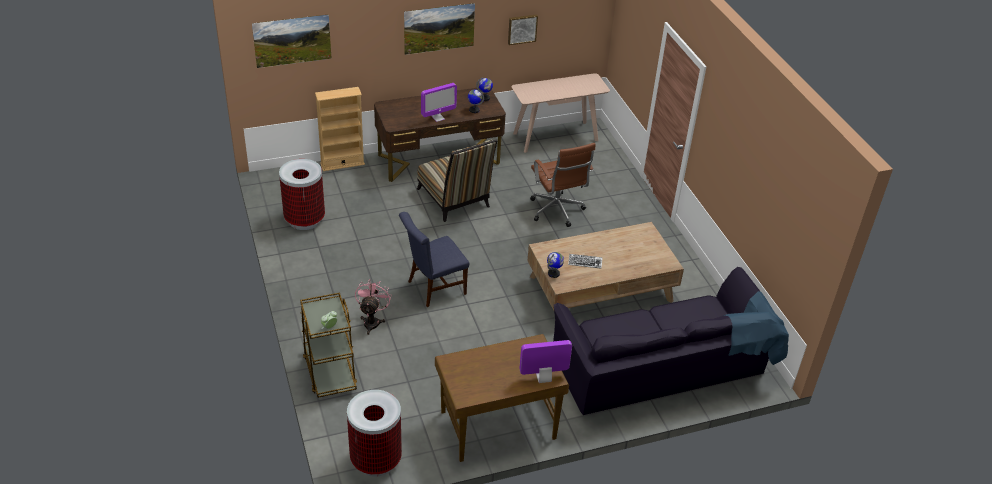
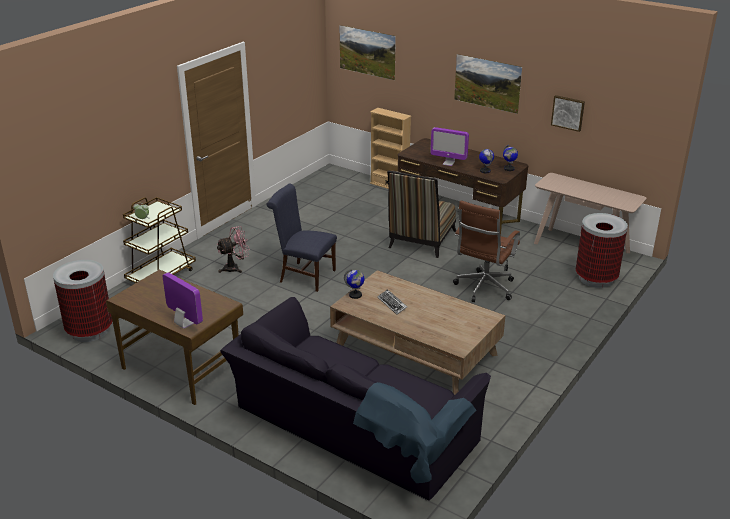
camera: 55 degrees right, 10 degrees down
(304, 219) = (308, 200): trash can -> trash can (595, 279)

